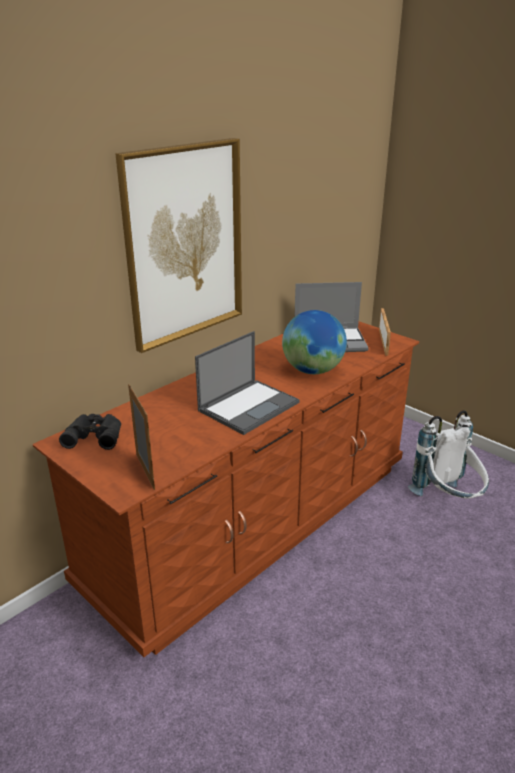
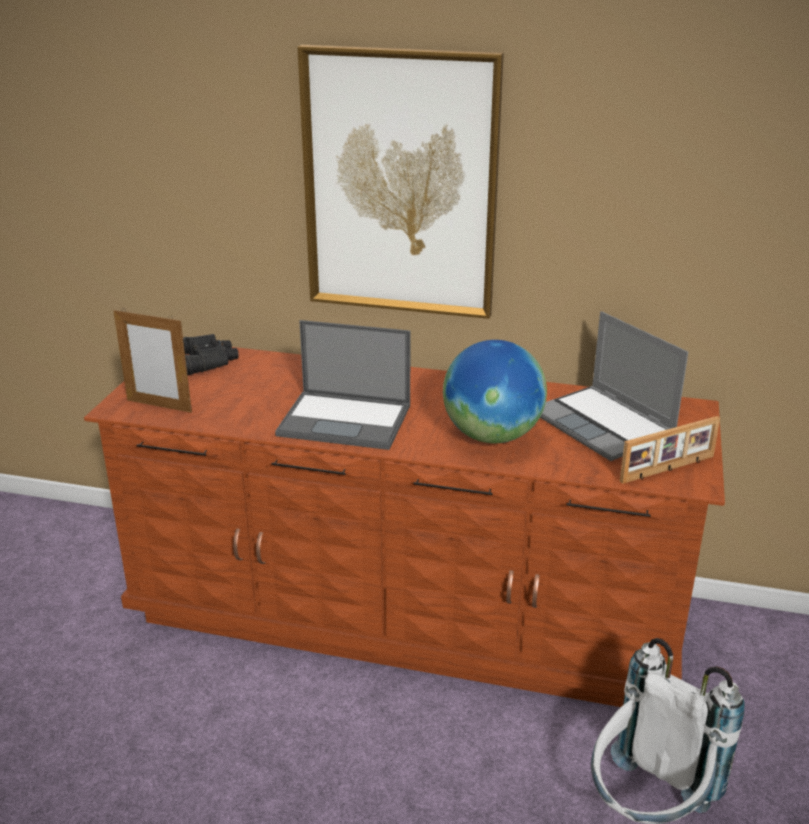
camera: 60 degrees right, 0 degrees up
(145, 471) = (159, 406): picture frame -> picture frame turned 75 degrees clockwise

